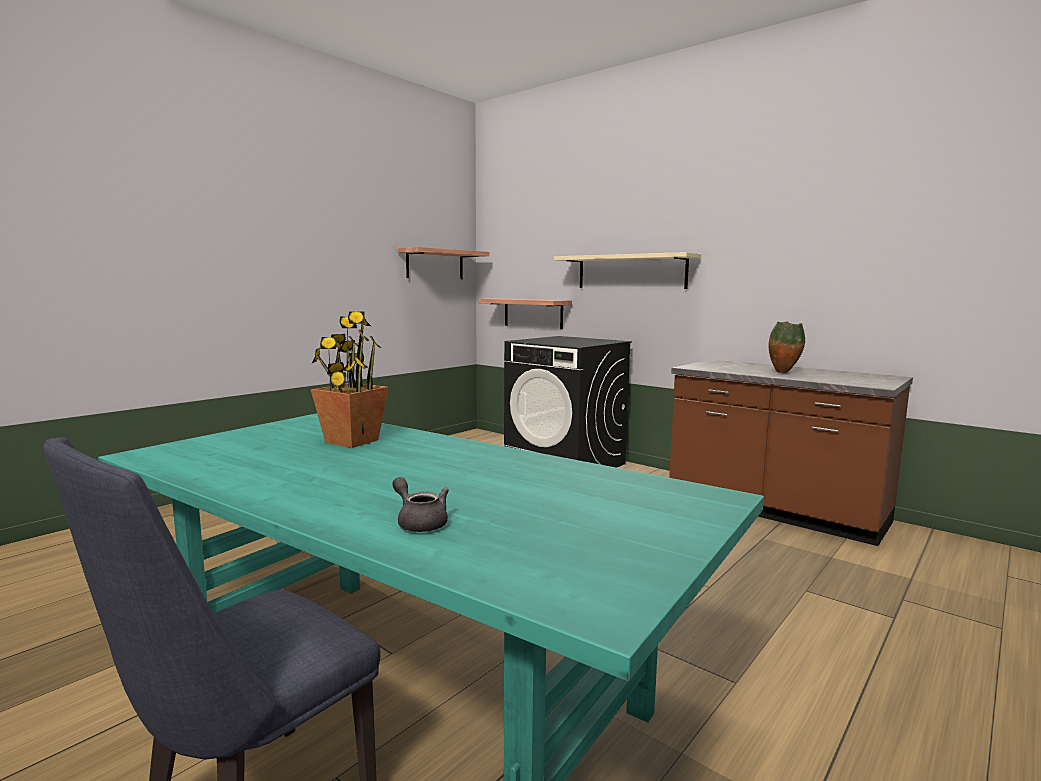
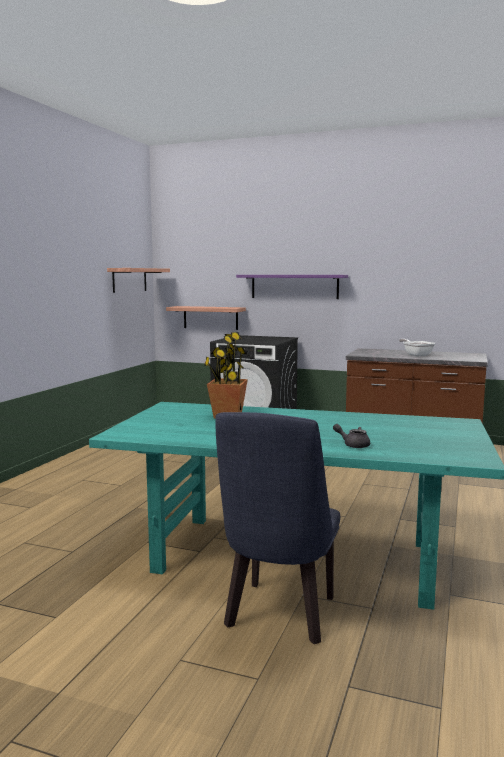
camera: 20 degrees left, 0 degrees up
(631, 272) = (294, 286): beige shelf -> purple shelf
(784, 372) = (416, 355): vase -> frying pan

